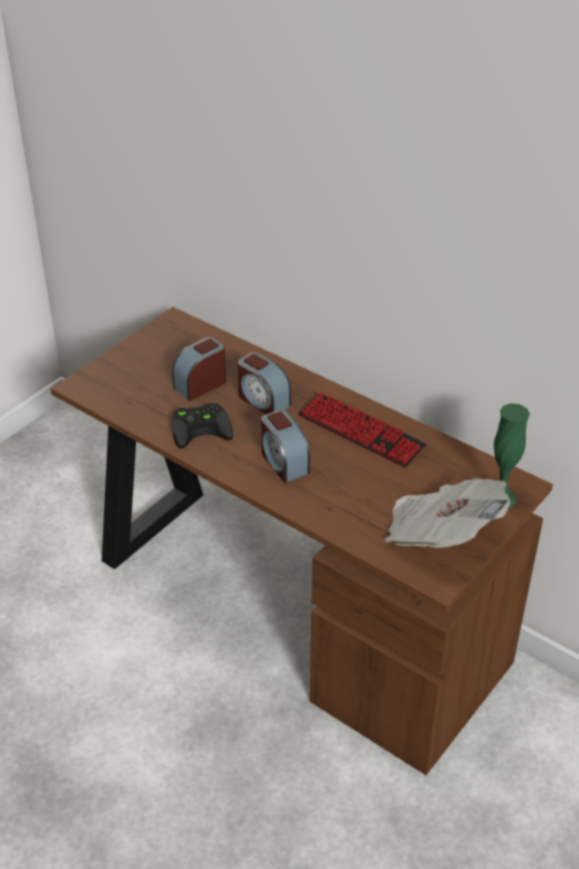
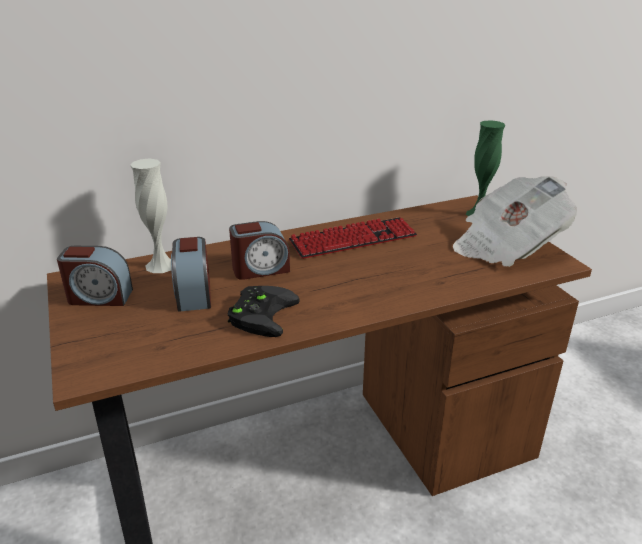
camera: 60 degrees left, 10 degrees down
(226, 350) = (161, 265): none -> white vase
(284, 462) = (358, 285): alarm clock -> alarm clock (99, 297)

